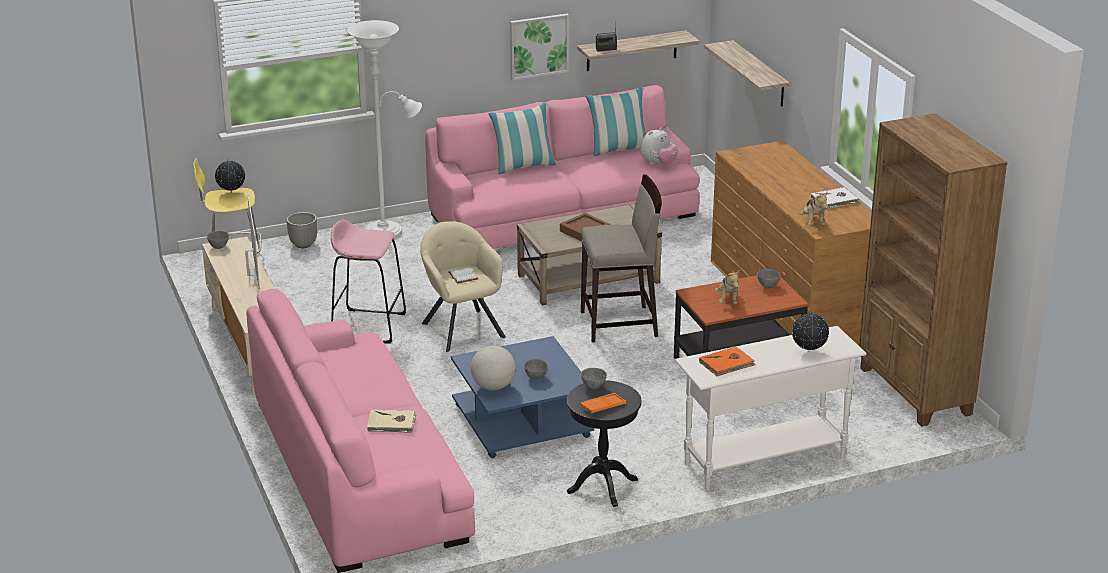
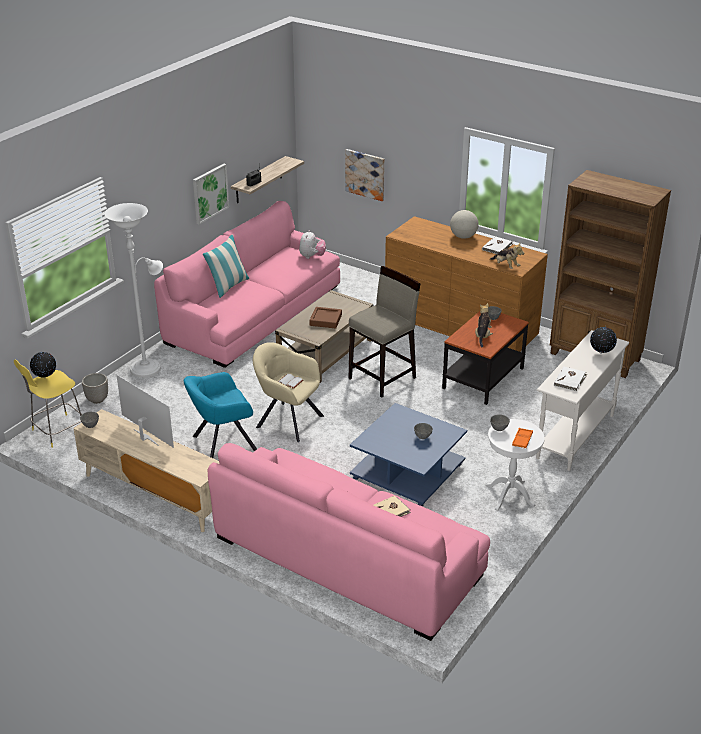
camera: 35 degrees left, 5 degrees up
(368, 326) = (222, 444): pink stool -> turquoise armchair
(493, 387) = (405, 455): globe -> globe (463, 237)
(602, 486) = (510, 495): black side table -> white side table
(618, 149) = (275, 254): pillow -> none
(727, 364) = (570, 380): orange book -> white book
(728, 299) = (482, 336): plush toy -> plush toy turned 135 degrees counterclockwise
(759, 74) = (365, 174): shelf -> picture

